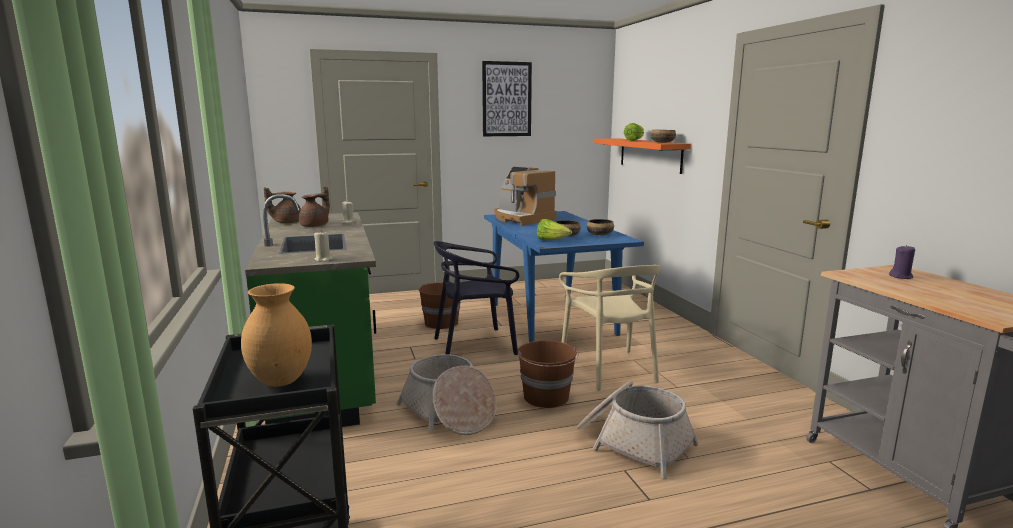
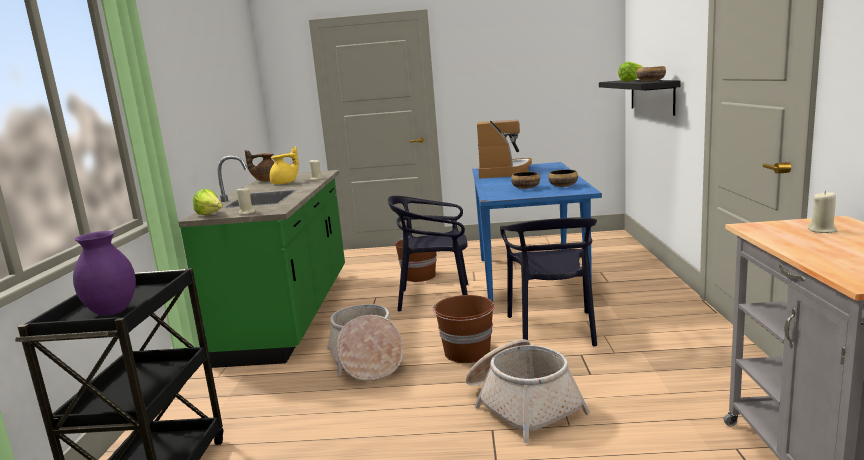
camera: 20 degrees right, 0 degrees up
(279, 381) = (111, 312): brown vase -> purple vase
(316, 226) = (285, 183): brown teapot -> yellow teapot
(506, 99) = (502, 48): picture -> none
(522, 219) = (503, 172): coffee machine -> coffee machine turned 150 degrees counterclockwise
(551, 241) = (503, 193): lettuce -> lettuce (211, 215)
(609, 369) = (553, 329): beige chair -> black chair
(650, 154) = (651, 95): orange shelf -> black shelf
(901, 277) = (822, 230): purple candle -> beige candle

